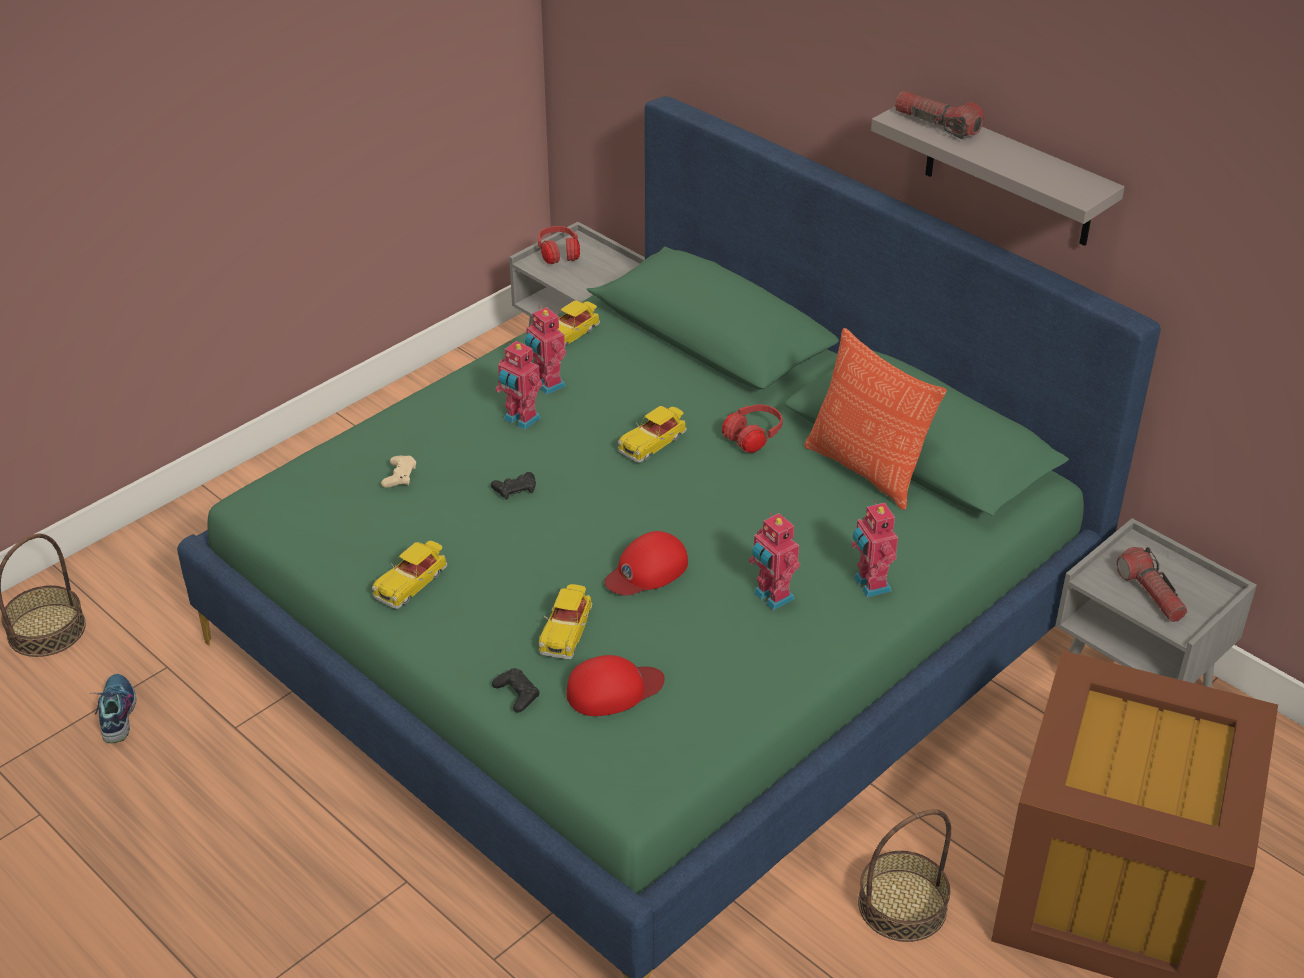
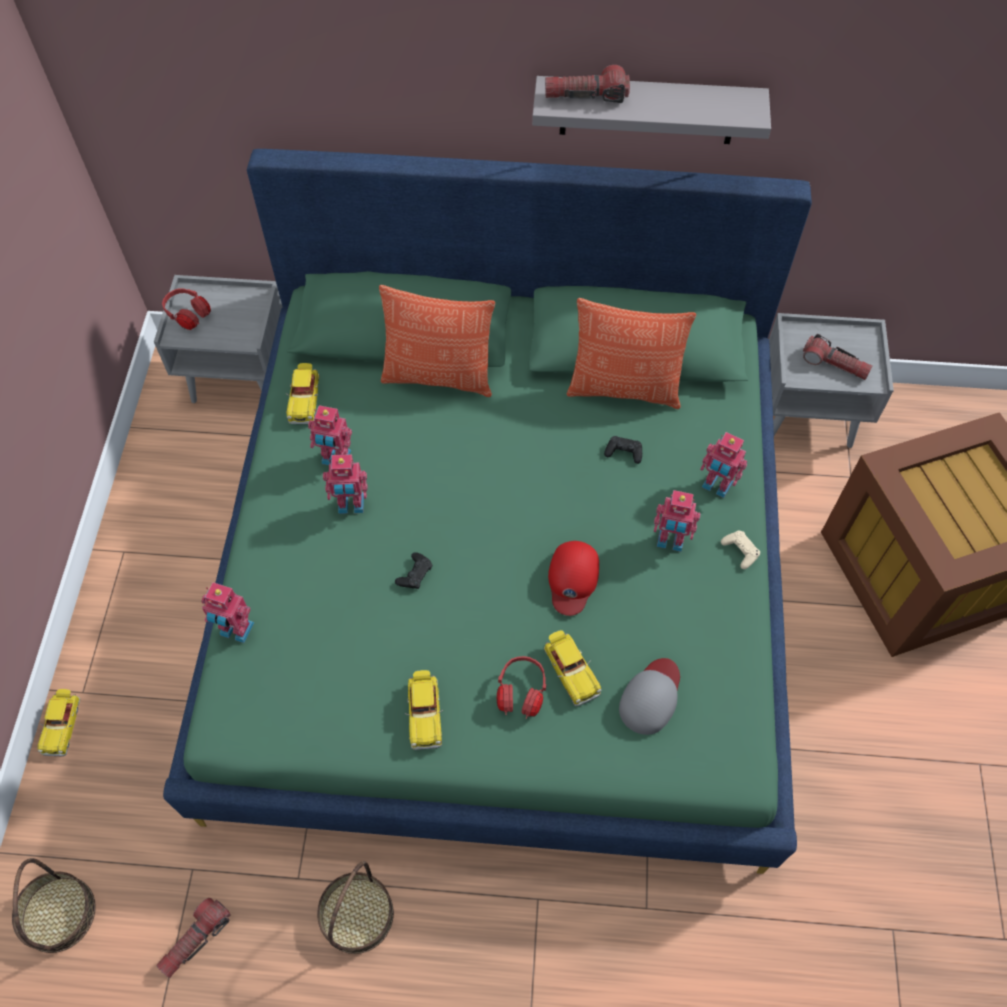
camera: 40 degrees left, 20 degrees up
(116, 714) = (195, 939): shoe -> flashlight
(336, 448) = (236, 631): none -> toy robot
(399, 476) = (318, 624): beige game controller -> beige game controller (740, 551)
(517, 694) = (594, 752): black game controller -> black game controller (624, 452)
(613, 690) = (651, 697): red cap -> grey cap
(653, 442) = (466, 462): toy car -> toy car (62, 725)
(702, 376) = (439, 377): none -> orange pillow
(752, 439) = (527, 412): red headphones -> red headphones (521, 693)
(902, 905) = (827, 670): basket -> basket (357, 914)

